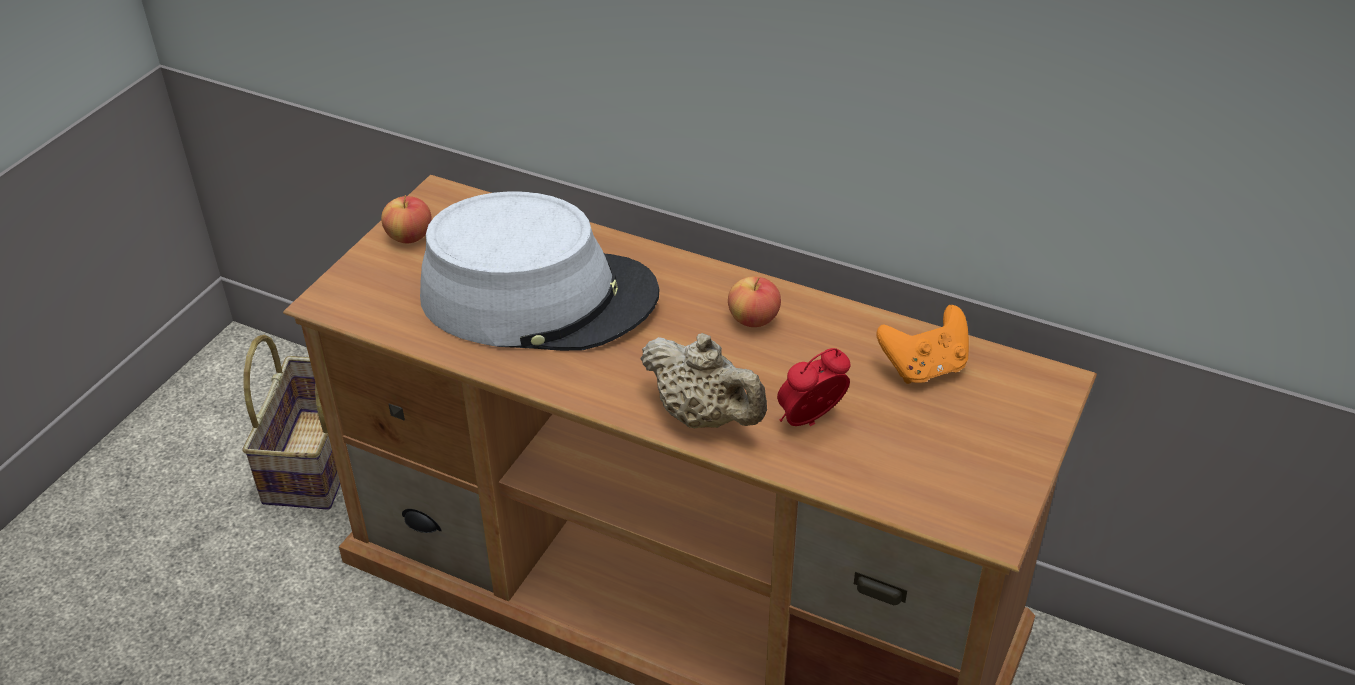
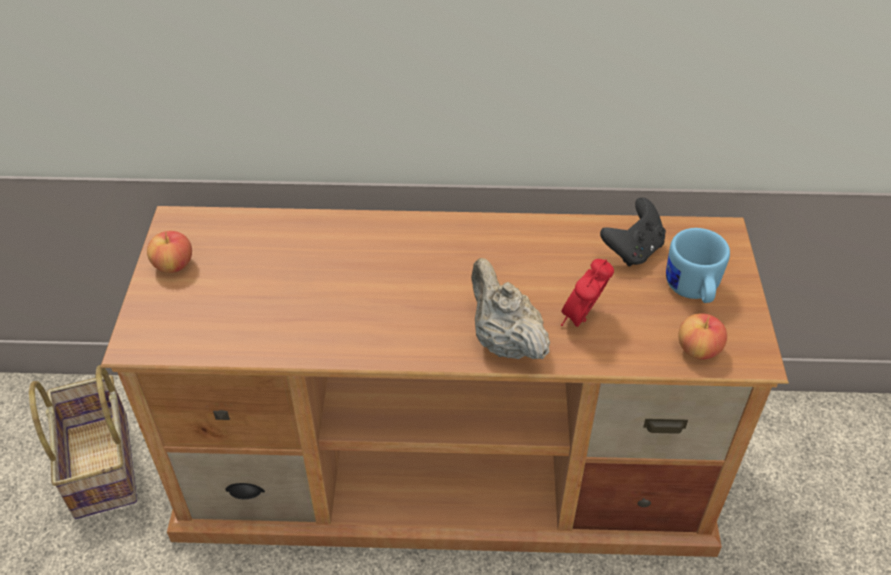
camera: 25 degrees left, 5 degrees up
(539, 297) = (315, 284): grey hat -> none
(704, 417) = (504, 341): beige teapot -> beige teapot turned 135 degrees counterclockwise
(753, 319) = (490, 250): apple -> apple (698, 349)
(924, 368) = (633, 250): orange game controller -> black game controller
(966, 433) = (692, 291): none -> blue mug

